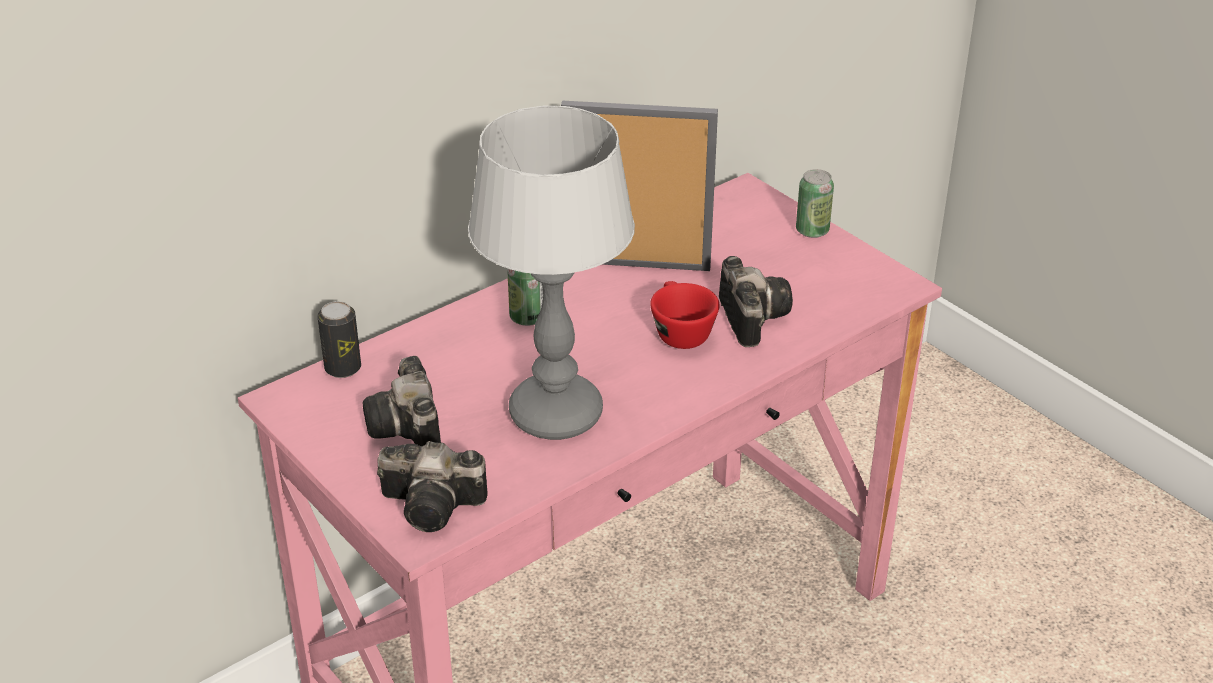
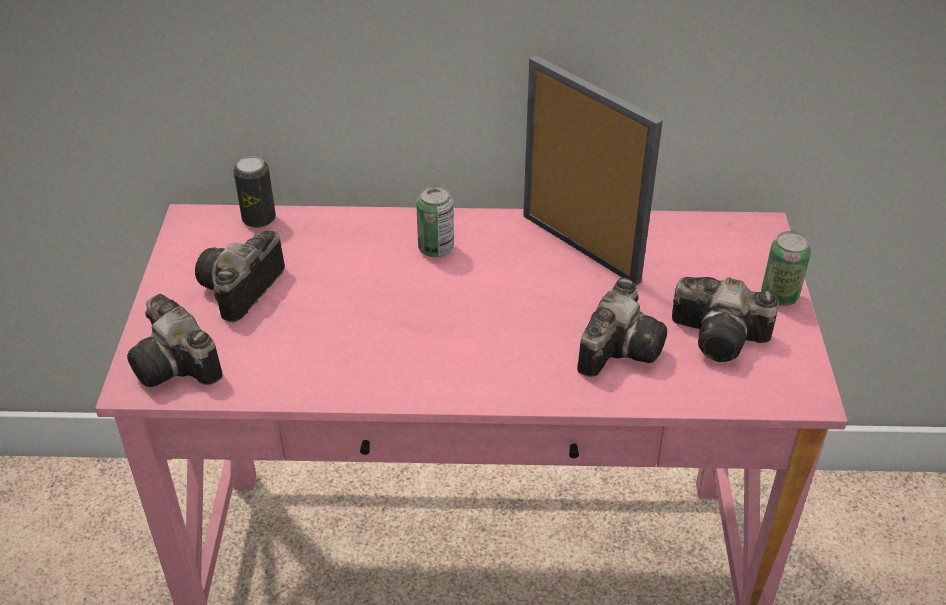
camera: 40 degrees right, 5 degrees up
(557, 413) = (356, 342): table lamp -> none
(679, 331) = (540, 326): red cup -> none
(809, 275) = (723, 337): none -> camera

